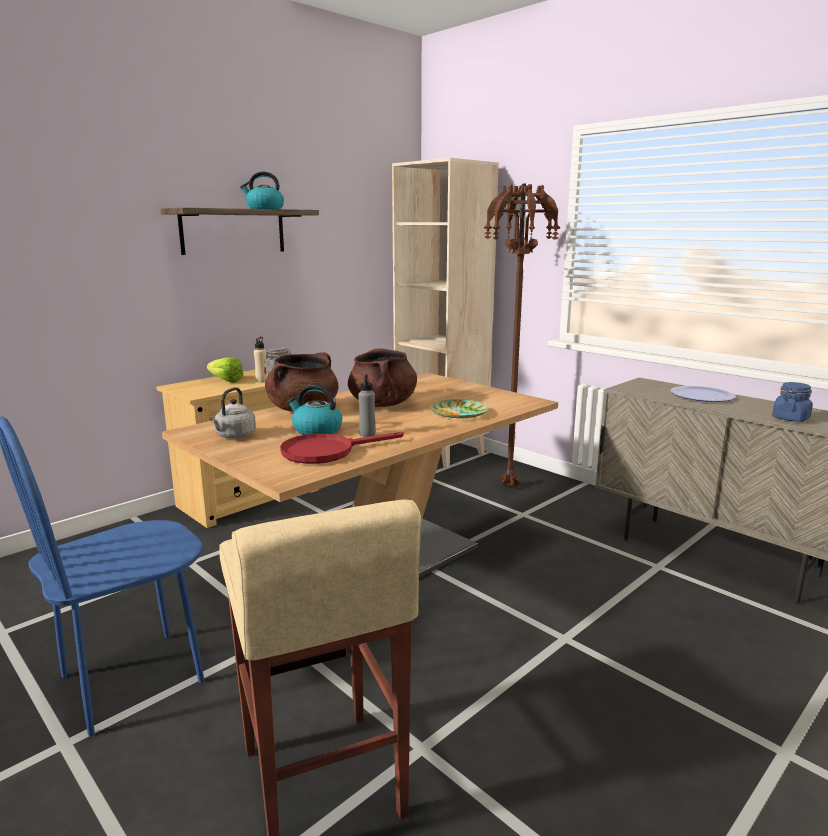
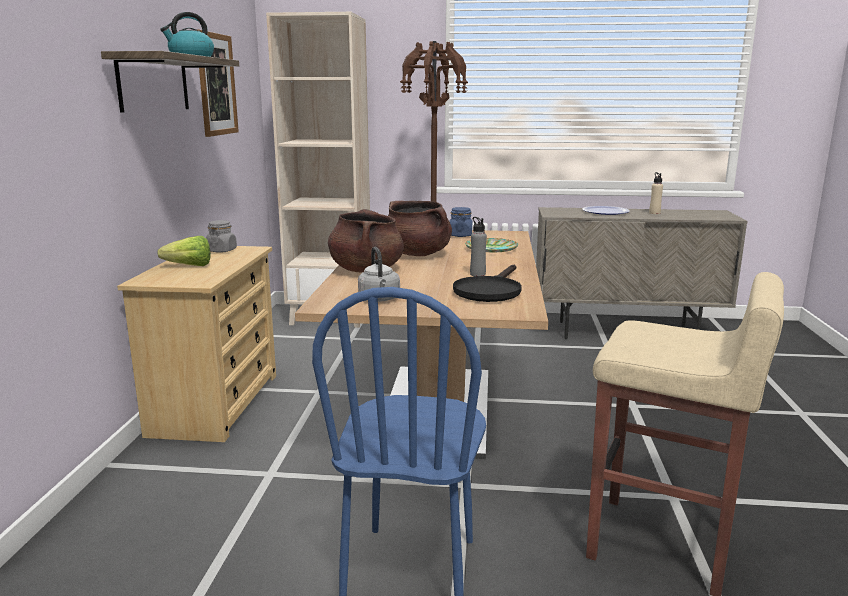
camera: 40 degrees left, 0 degrees up
(262, 381) = (230, 259): beige bottle -> beige bottle (654, 213)
(316, 430) = (431, 280): kettle -> none
(327, 451) = (489, 290): red frying pan -> black frying pan
(336, 230) = (216, 84): none -> picture
(790, 418) = (679, 216): blue jar -> blue jar (460, 235)

